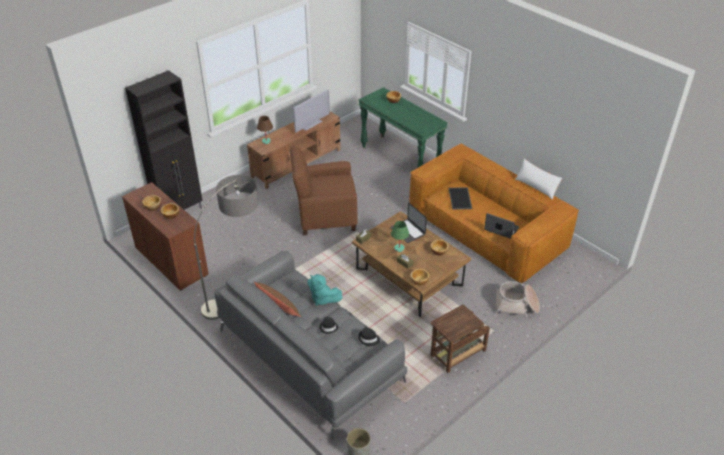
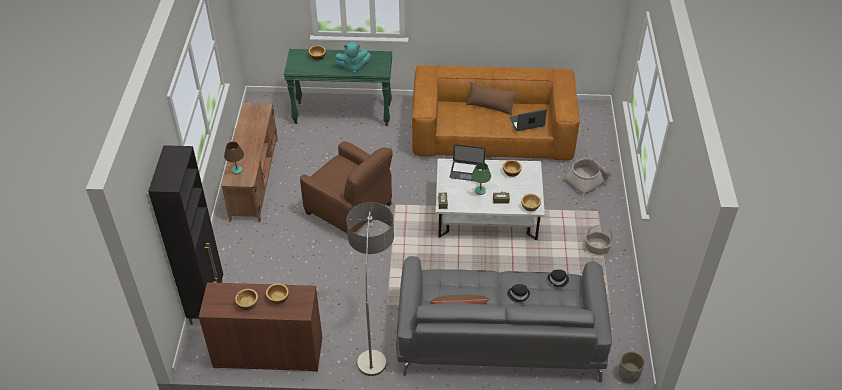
camera: 45 degrees left, 5 degrees up
(311, 124) = (256, 126): television -> none
(322, 299) = (481, 276): turquoise plush toy -> turquoise plush toy (353, 66)
(325, 215) = (349, 209): brown armchair -> brown armchair turned 90 degrees counterclockwise
(409, 277) = (487, 214): brown coffee table -> white coffee table
(456, 354) = (596, 248): brown side table -> basket
(460, 198) = (465, 116): tray -> none
(489, 203) = (490, 106): none -> brown pillow
(536, 187) = (521, 68): white pillow -> none

